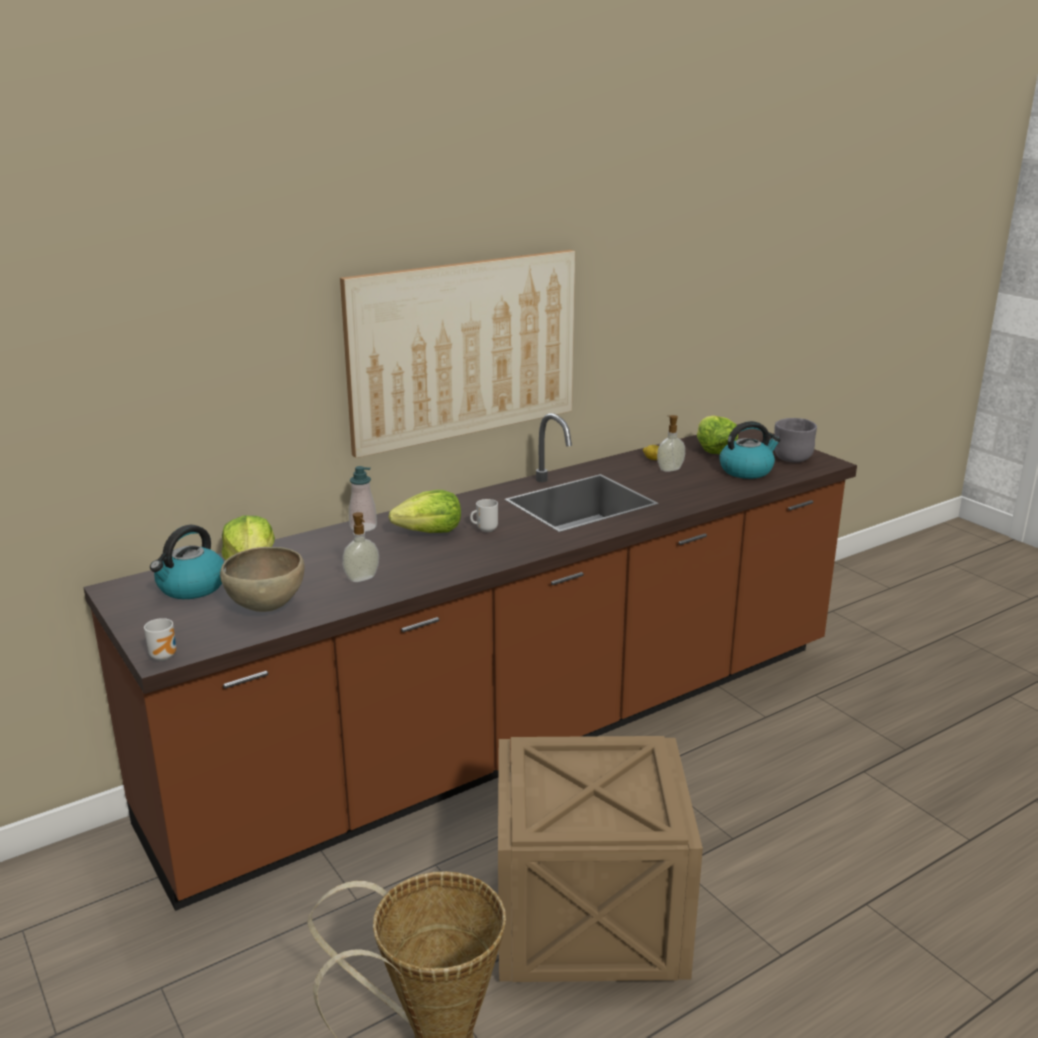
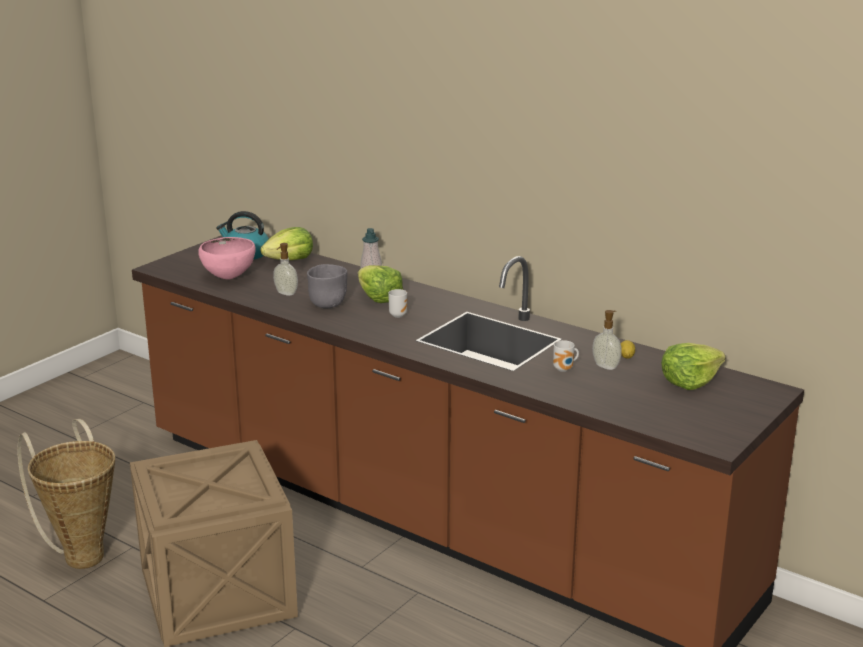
camera: 70 degrees right, 0 degrees up
(165, 656) = (157, 268): mug -> mug (564, 369)
(267, 607) = (229, 277): brown bowl -> pink bowl
(464, 349) = (481, 172): picture -> none
(746, 470) = (643, 402): kettle -> none
(791, 459) = (707, 423): grey bowl -> grey bowl (328, 304)

